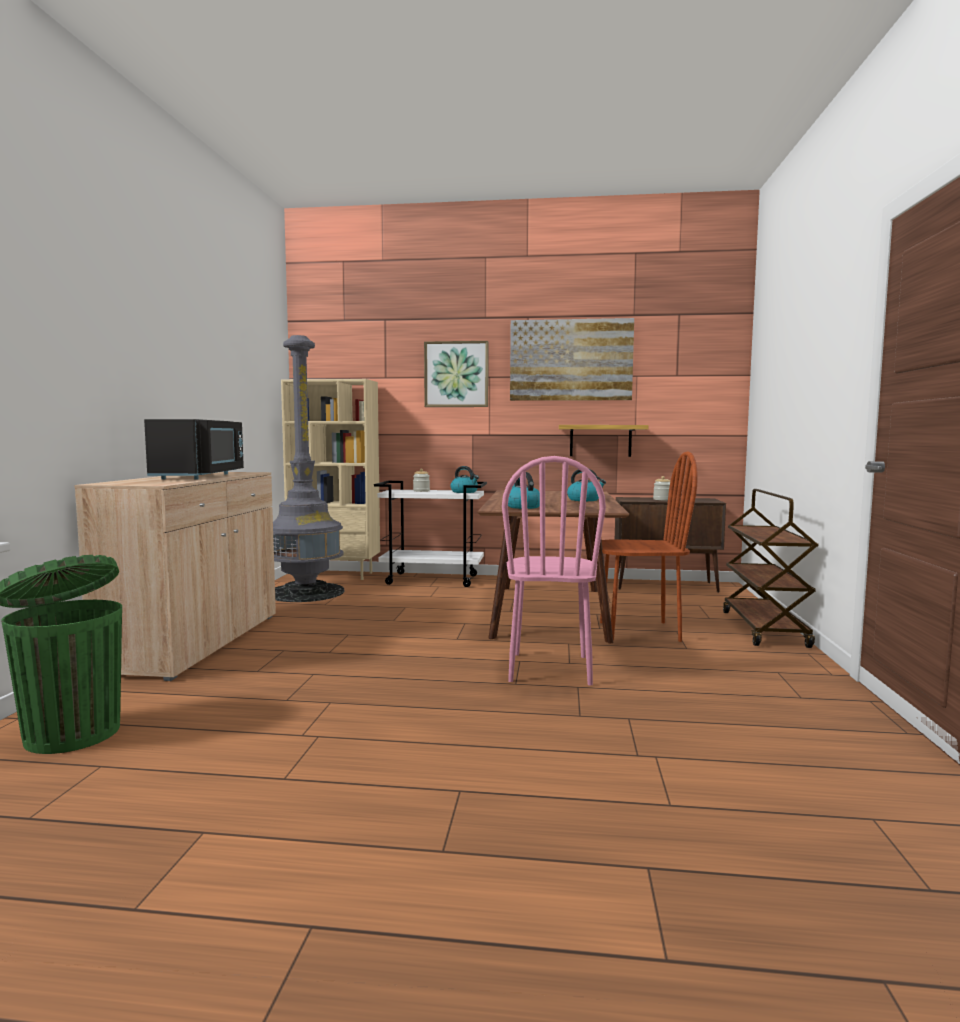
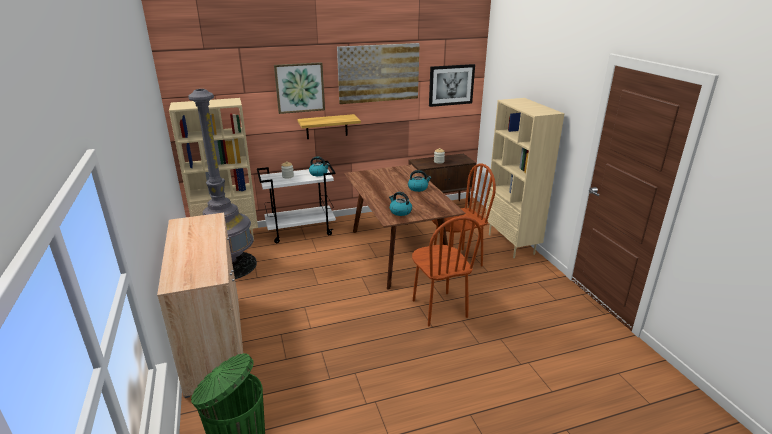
camera: 25 degrees left, 20 degrees up
(201, 476) = (202, 242): black microwave -> none
(550, 668) = (439, 309): pink chair -> brown chair
(600, 440) = (398, 125): shelf -> shelf (326, 126)
(690, 384) = (451, 85): none -> picture
(764, 629) = (511, 244): brown cart -> beige bookcase

